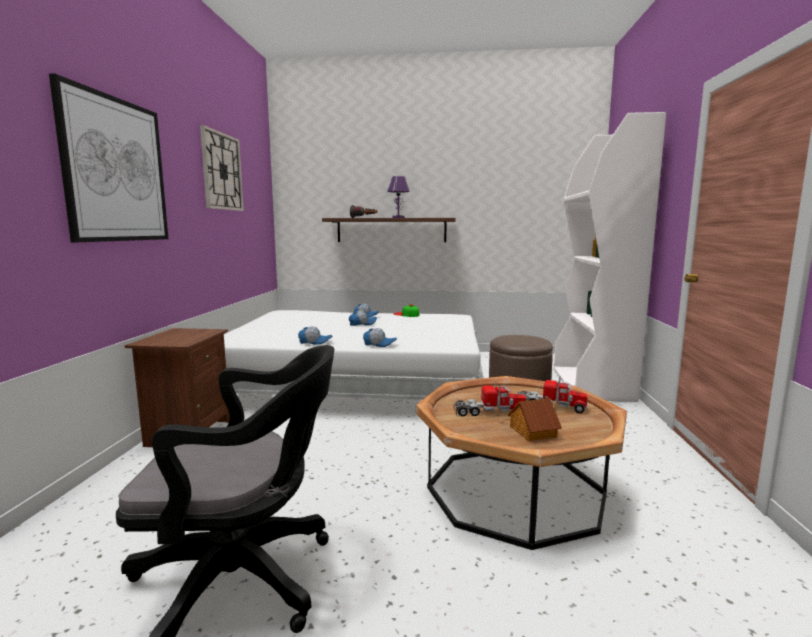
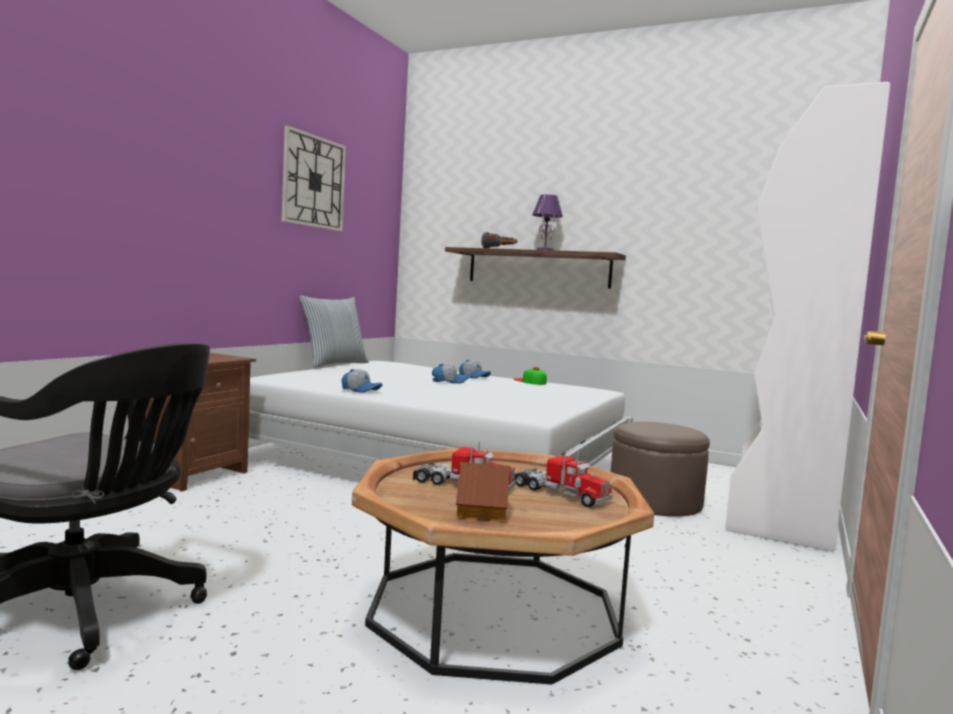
camera: 20 degrees right, 5 degrees down
(116, 170) = (151, 166): picture -> none
(252, 319) = (334, 364): none -> pillow
(379, 344) = (433, 401): cap -> none

